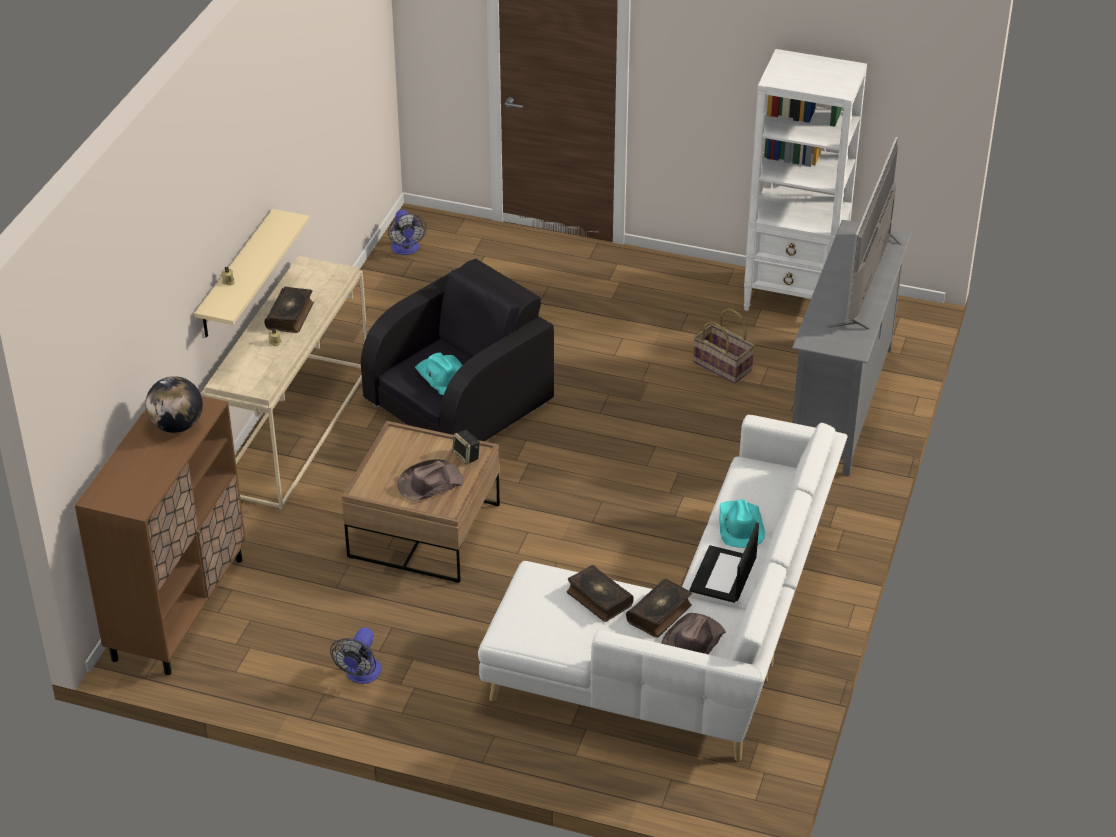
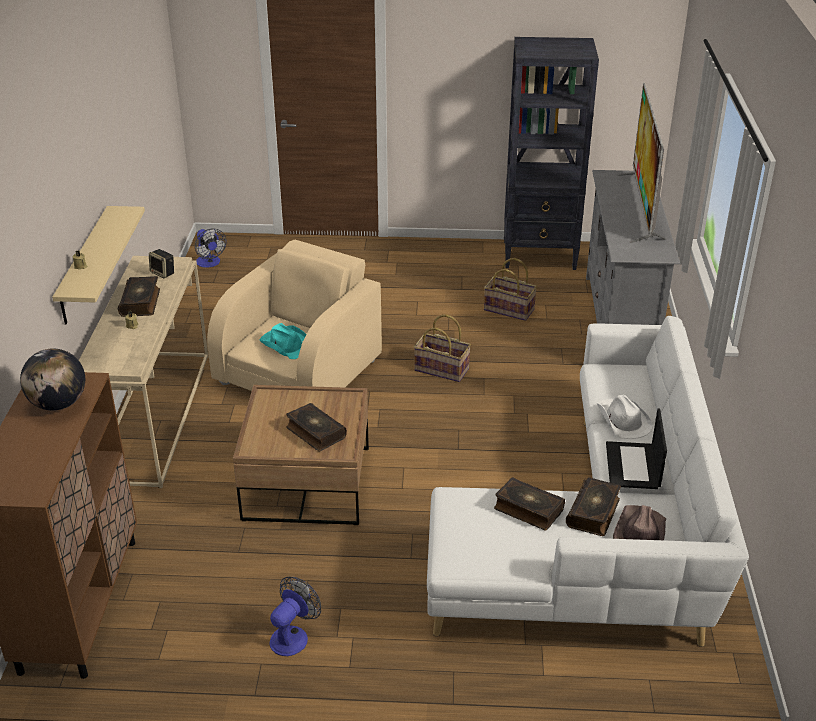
camera: 15 degrees left, 5 degrees down
(361, 675) = (293, 636): fan -> fan turned 150 degrees counterclockwise
(429, 484) = (315, 433): brown hat -> book
(460, 403) = (299, 371): black armchair -> beige armchair
(467, 456) = (341, 403): speaker -> speaker (163, 273)
(614, 428) = (442, 369): none -> basket
(740, 526) = (623, 420): turquoise hat -> white hat
(794, 299) = (540, 255): white bookcase -> black bookcase

